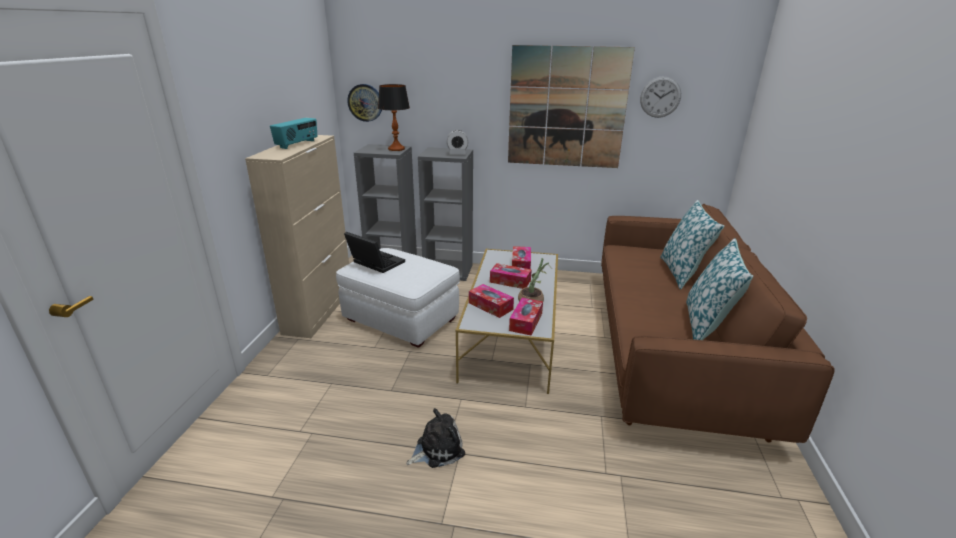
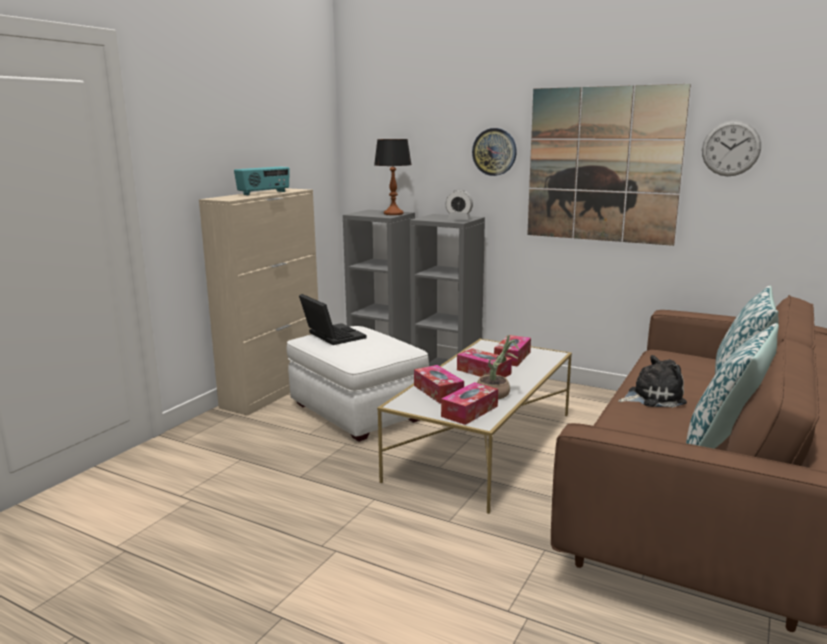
camera: 20 degrees right, 10 degrees down
(365, 102) = (368, 161): wall clock -> wall clock (494, 152)
(437, 449) = (313, 541): plush toy -> plush toy (652, 397)

